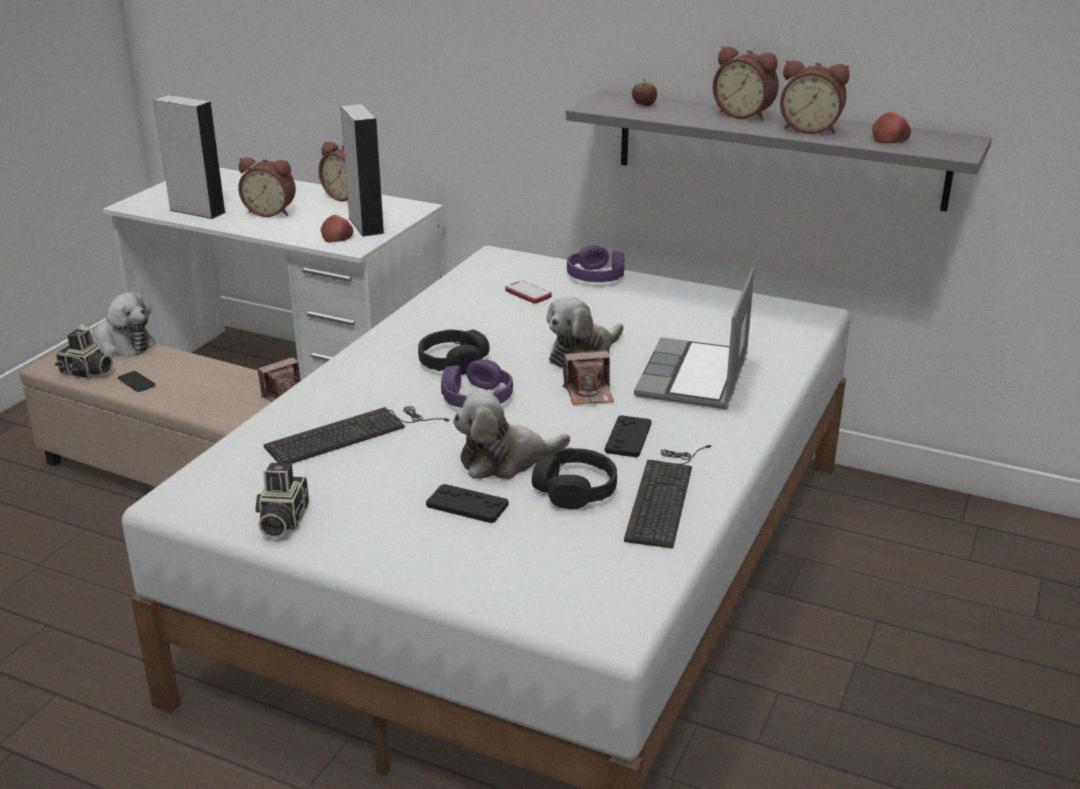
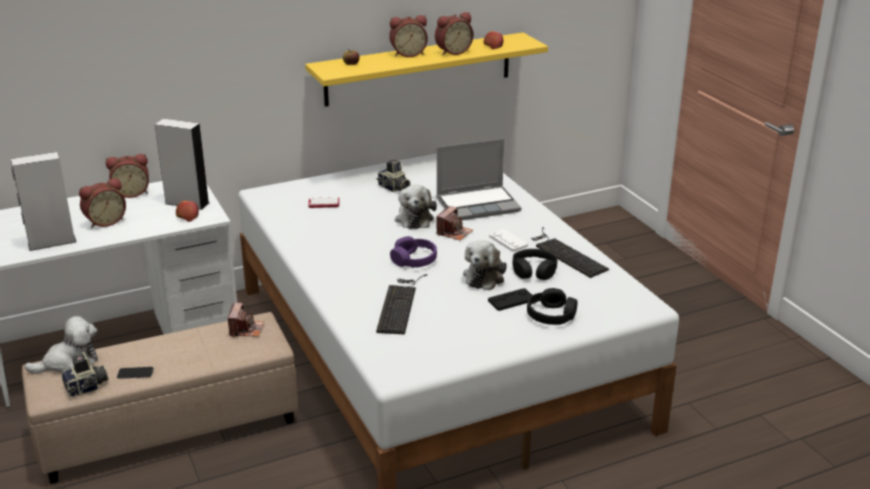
camera: 50 degrees left, 0 degrees up
(281, 521) = (458, 352): camera -> camera (394, 188)
(453, 362) = (366, 251): black headphones -> black headphones (551, 315)
(596, 276) = (335, 180): purple headphones -> none
(628, 438) = (508, 241): black game controller -> white game controller
(694, 378) = (478, 204): laptop -> laptop turned 75 degrees counterclockwise
(779, 149) = (419, 69): grey shelf -> yellow shelf

